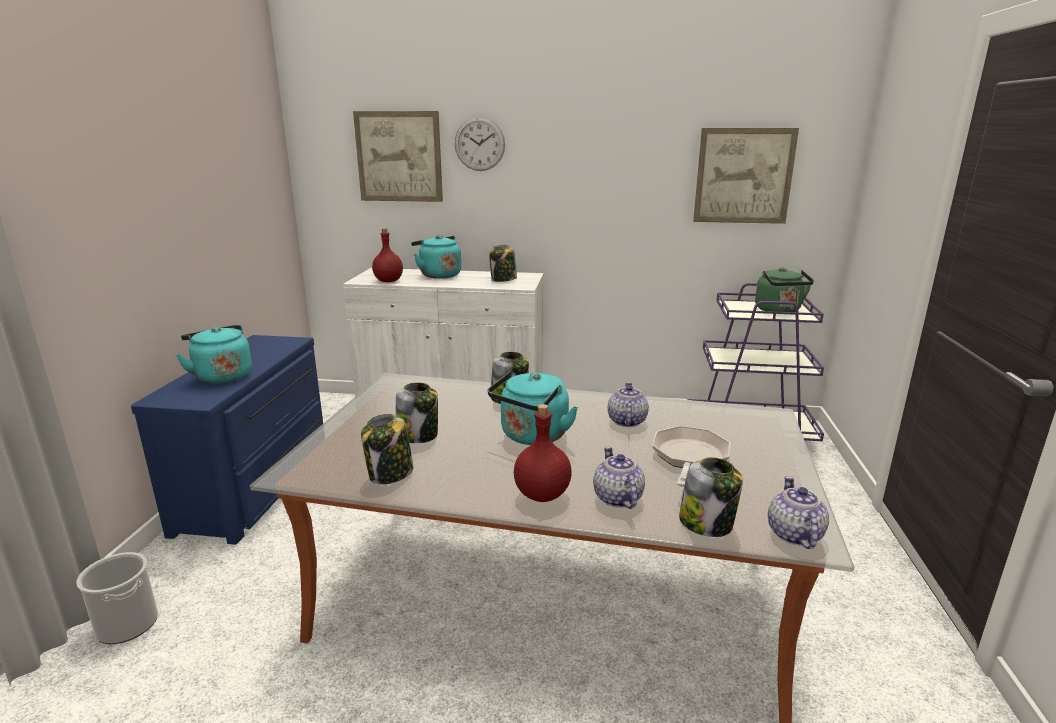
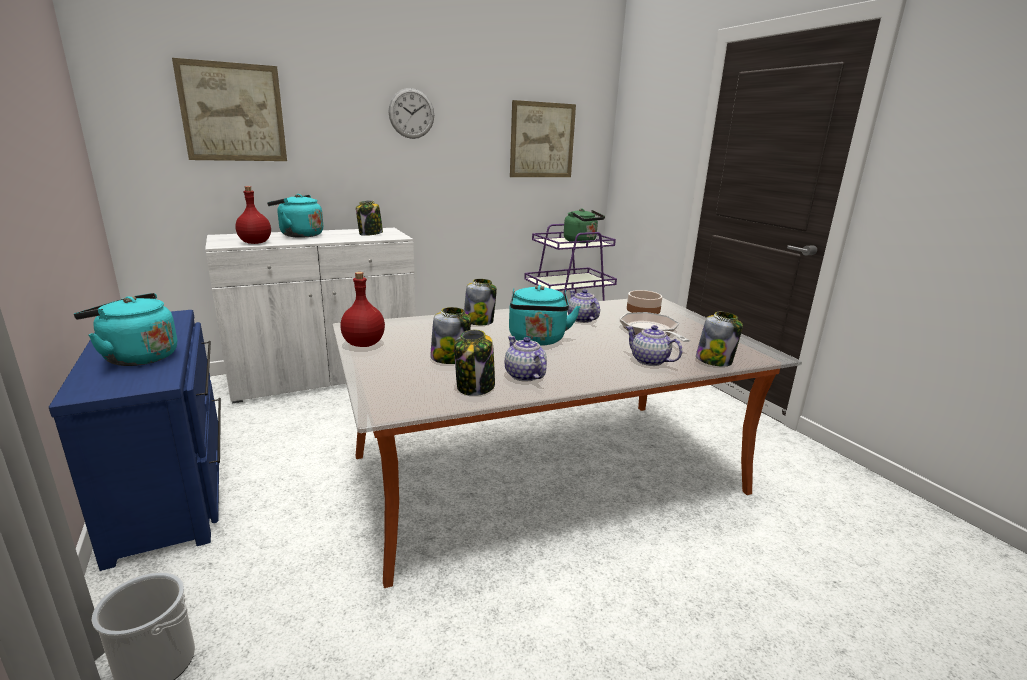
camera: 35 degrees left, 0 degrees up
(479, 144) = (323, 103): wall clock -> wall clock (411, 113)
(541, 494) = (603, 371): red bottle -> red bottle (363, 344)
(730, 425) = (643, 310): none -> bowl
(794, 535) = (759, 354): teapot -> teapot (524, 376)

